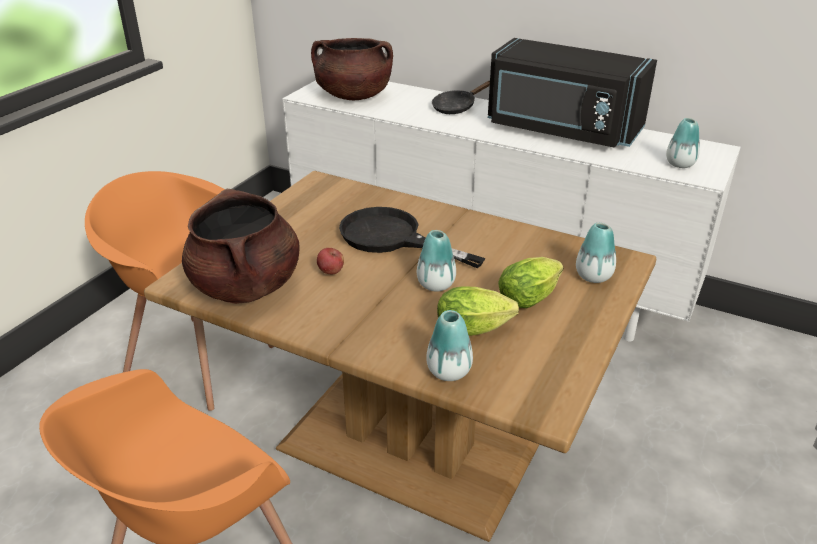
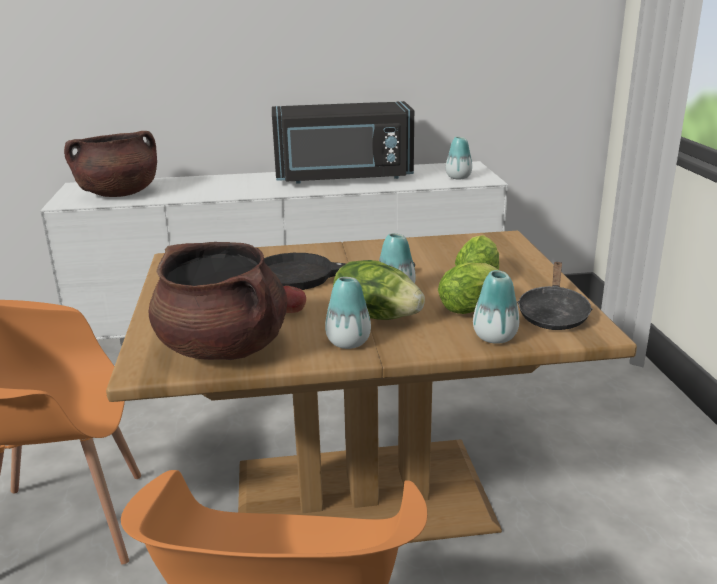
camera: 35 degrees left, 10 degrees down
(388, 303) = (376, 315): none -> lettuce
(457, 107) = (233, 182): black frying pan -> black frying pan (553, 314)
(593, 276) = (499, 252): vase -> vase (348, 342)

